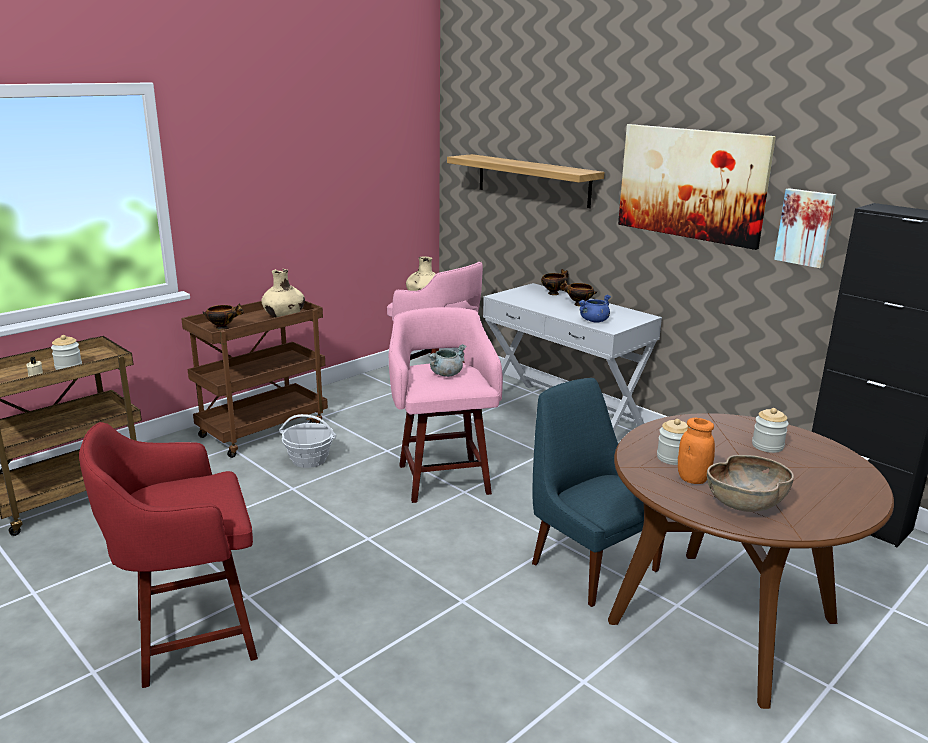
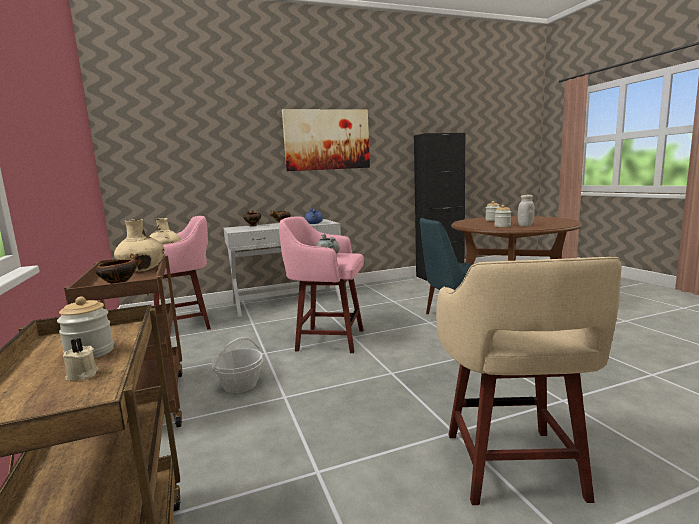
camera: 65 degrees left, 10 degrees down
(189, 639) = (514, 468): red stool -> beige stool
(532, 180) = (208, 155): shelf -> none
(692, 479) = (525, 225): orange jar -> white jar
(745, 504) = (550, 223): brown bowl -> none
(805, 227) = (387, 152): picture -> none

